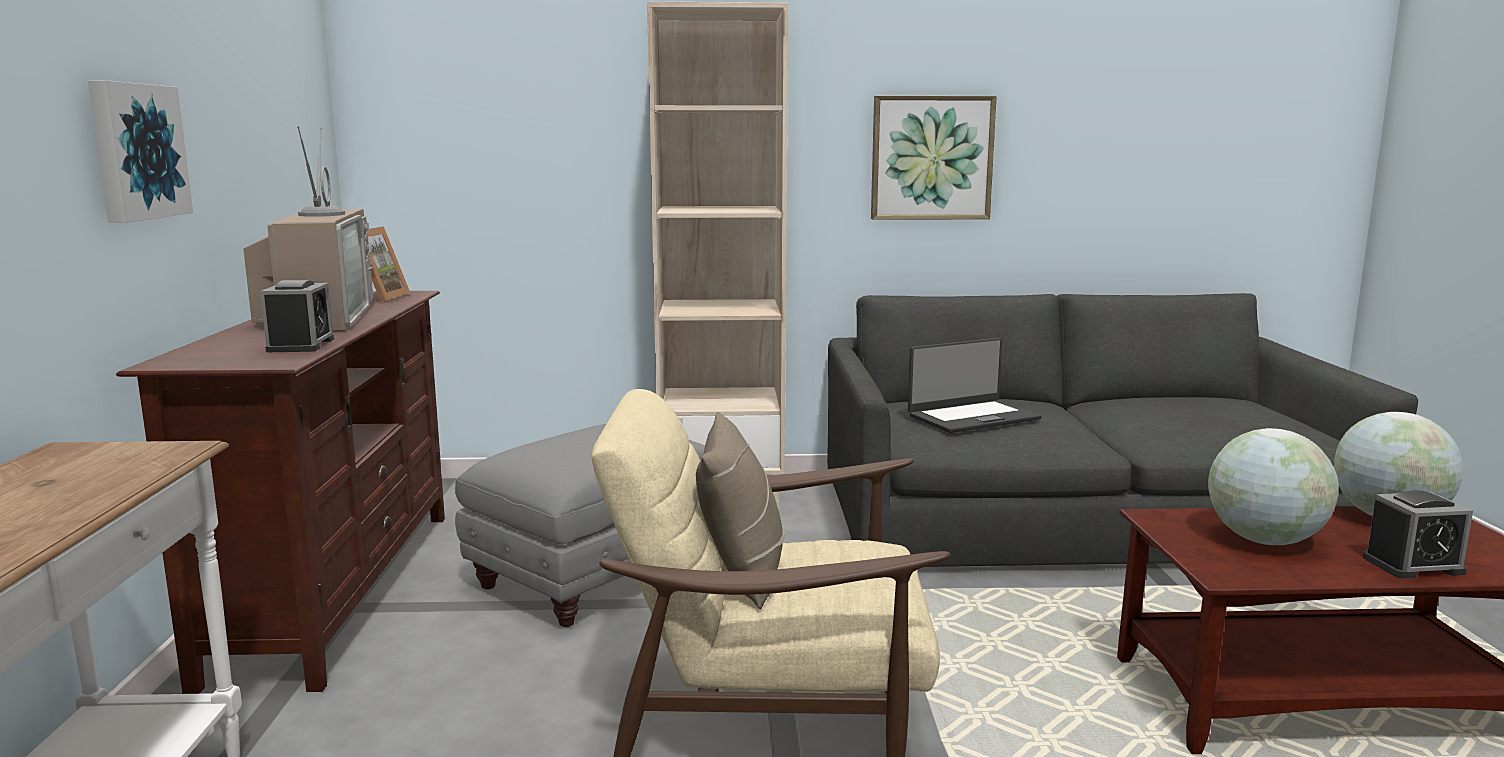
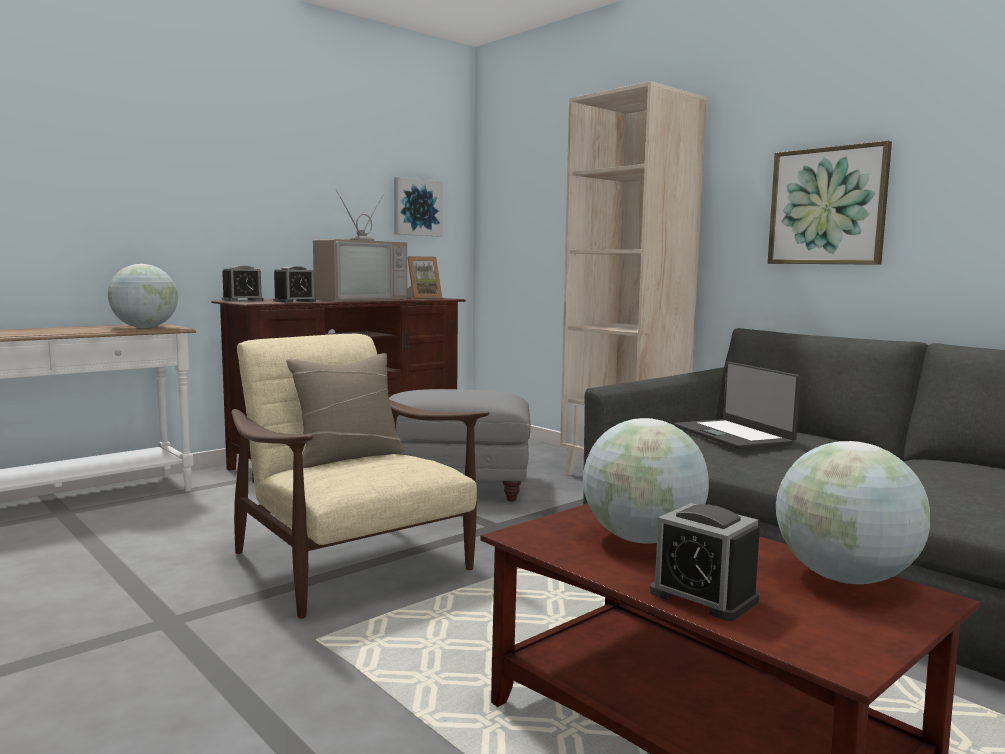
camera: 50 degrees right, 5 degrees down
(123, 464) = (144, 328): none -> globe
(136, 151) = (262, 202): picture -> picture (416, 207)
(183, 359) = (242, 300): none -> alarm clock
(972, 417) = (733, 435): laptop -> laptop turned 45 degrees clockwise

